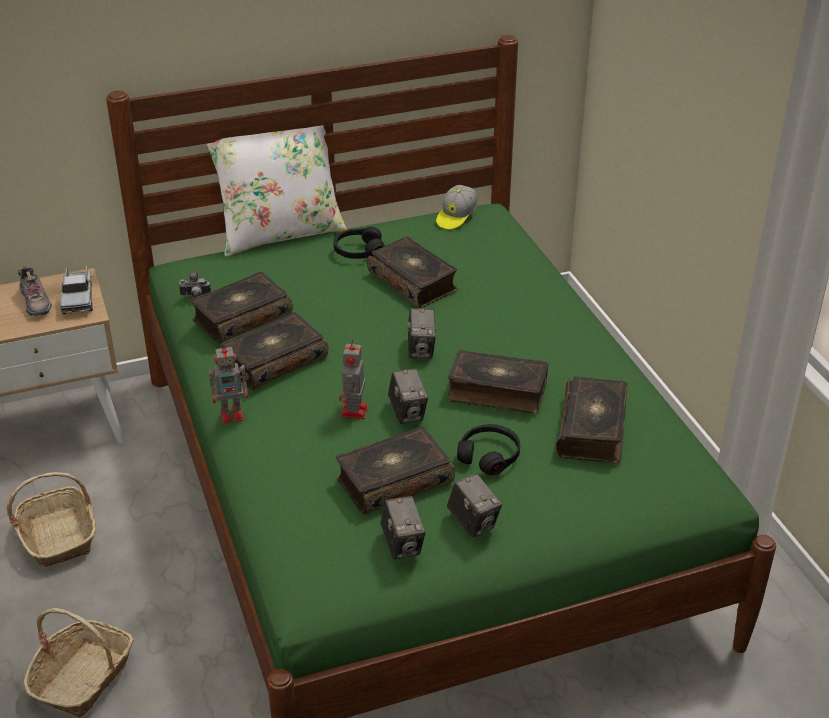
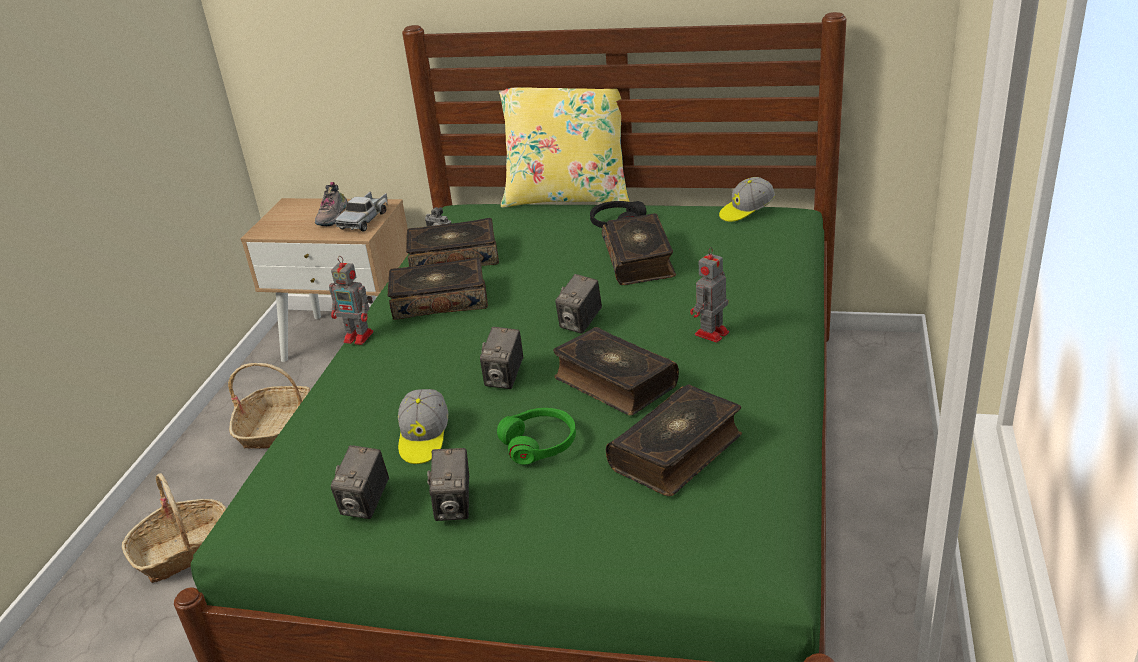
camera: 35 degrees right, 5 degrees down
(280, 233) = (568, 197): white pillow -> yellow pillow
(354, 412) = (457, 363): toy robot -> toy robot (710, 334)
(393, 480) = (424, 438): book -> cap
(489, 455) = (539, 444): black headphones -> green headphones

